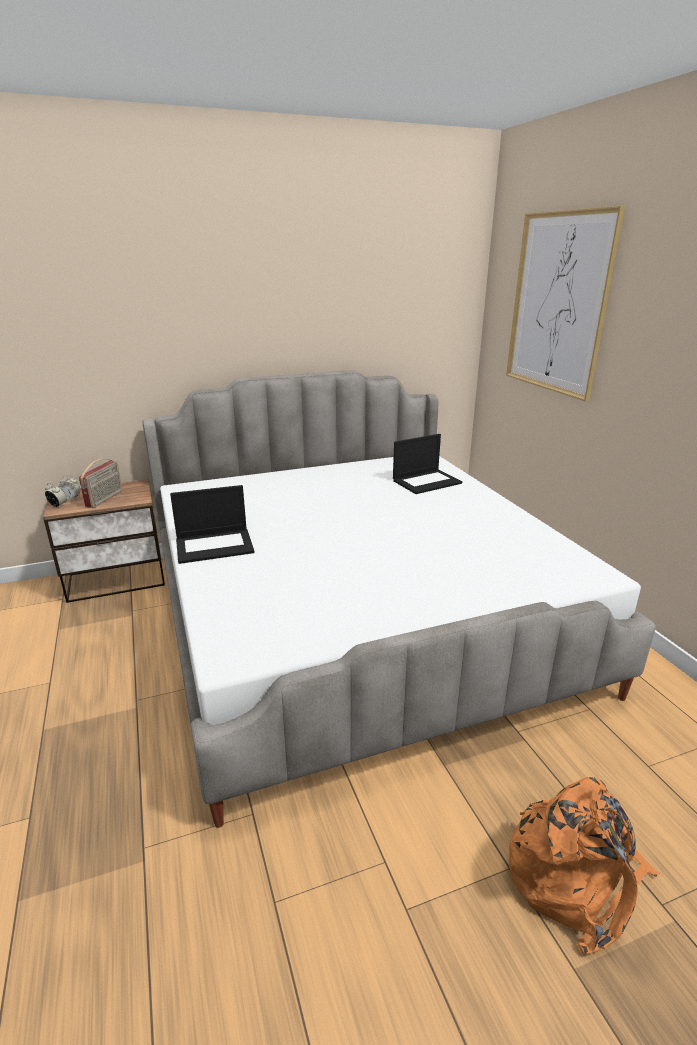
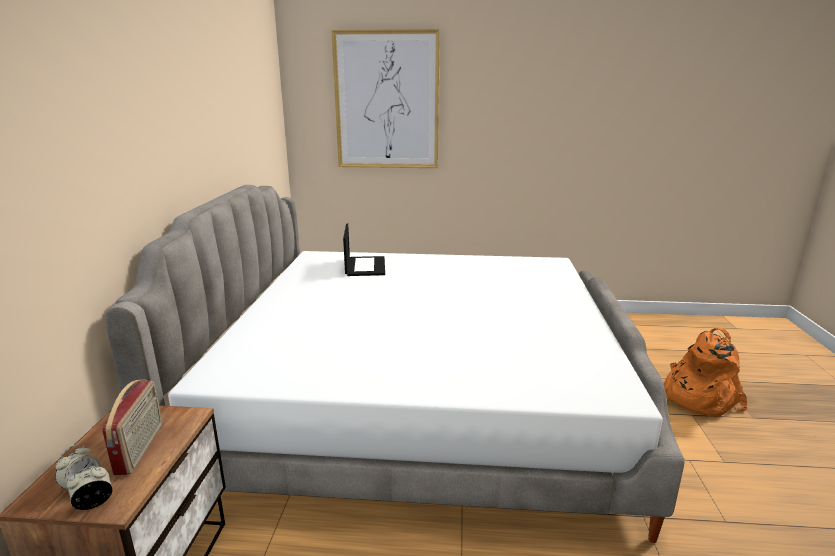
camera: 65 degrees left, 5 degrees down
(105, 499) = (141, 448): radio -> radio turned 45 degrees clockwise
(215, 545) = (402, 376): laptop -> none

